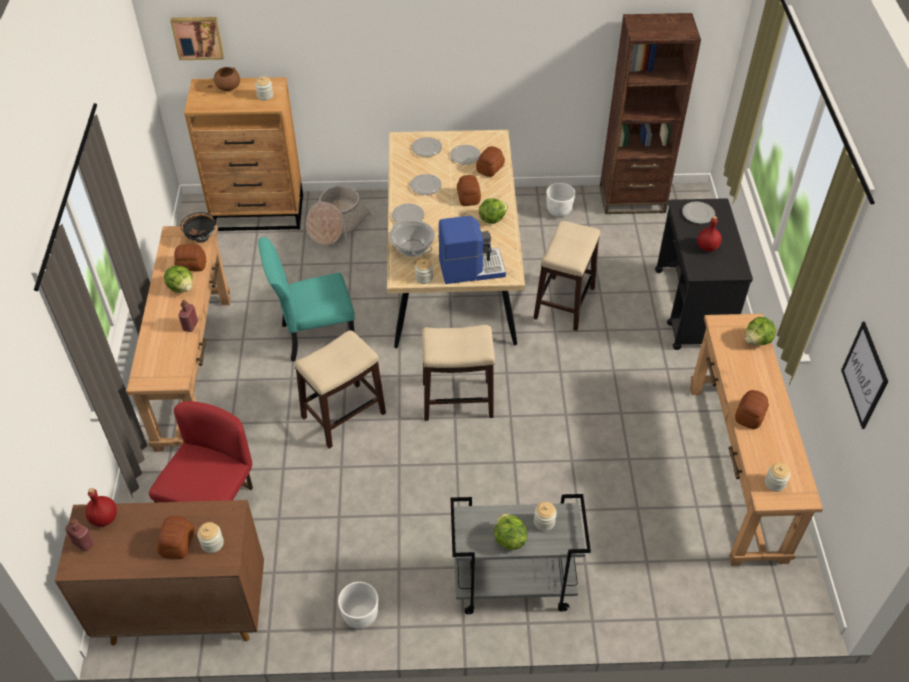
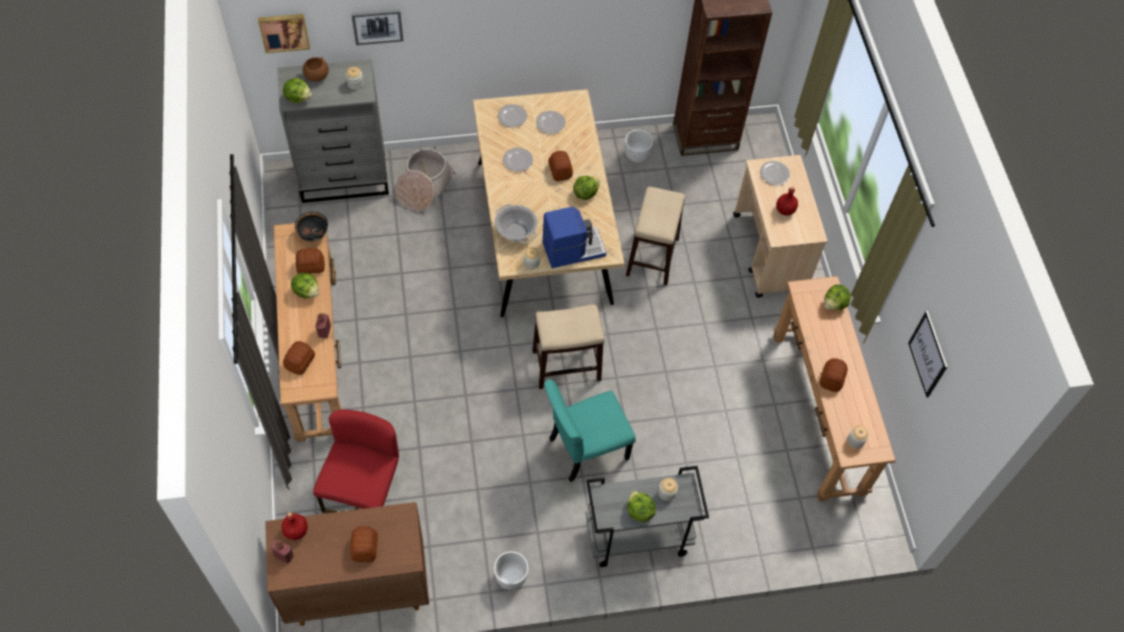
camera: 10 degrees left, 10 degrees up
(205, 104) = (298, 97): none -> lettuce
(212, 543) = (394, 544): jar -> none
(259, 213) = (345, 178): brown dresser -> grey dresser
(292, 38) = (377, 26): none -> picture
(314, 336) = (424, 311): turquoise chair -> turquoise chair (585, 449)
(343, 416) = (464, 390): stool -> none
(407, 215) = (505, 195): plate -> none
(490, 168) = (576, 136): bread -> bread (300, 361)
(692, 308) = (770, 253): black cart -> beige cart

